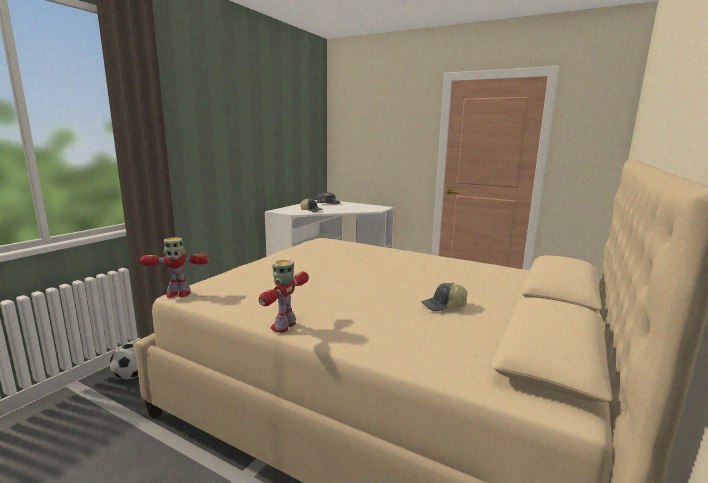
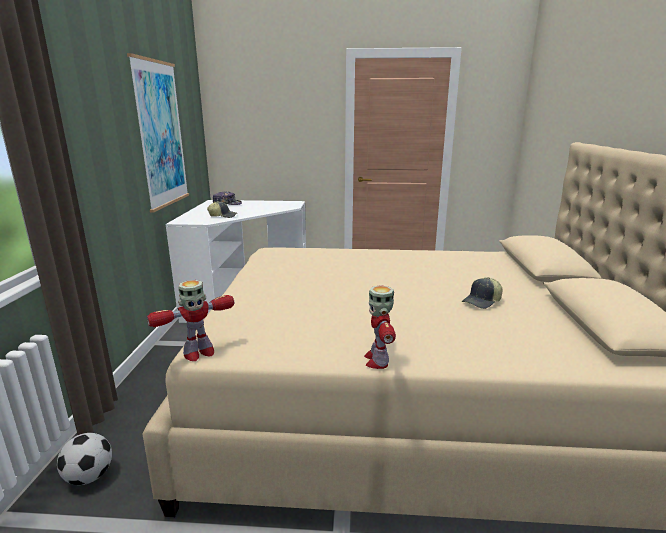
camera: 25 degrees left, 5 degrees up
(273, 143) = (161, 135): none -> picture

